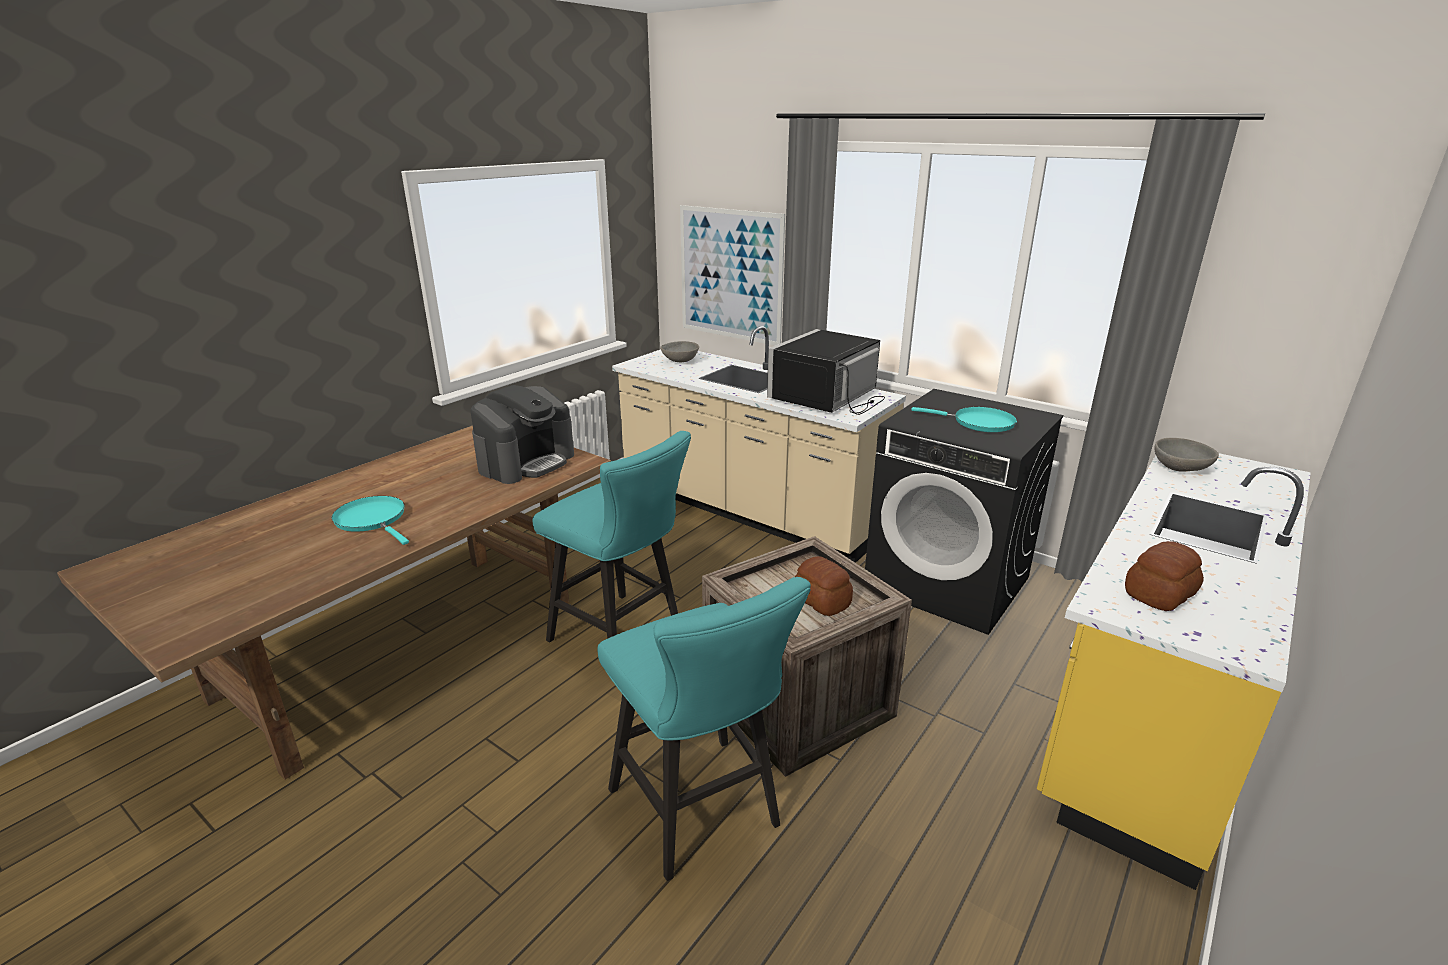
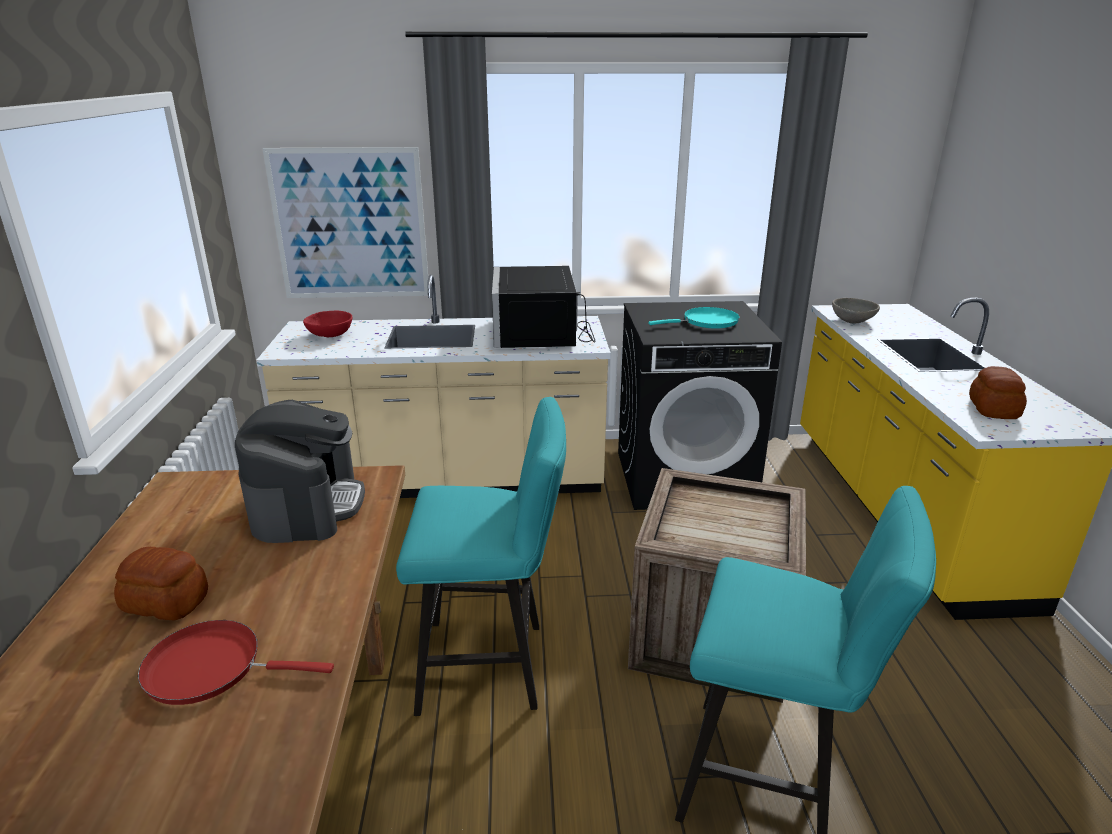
camera: 40 degrees left, 0 degrees up
(373, 520) = (212, 667): turquoise frying pan -> red frying pan
(679, 361) = (329, 335): grey bowl -> red bowl
(821, 600) = (745, 520): bread -> bread (166, 601)

